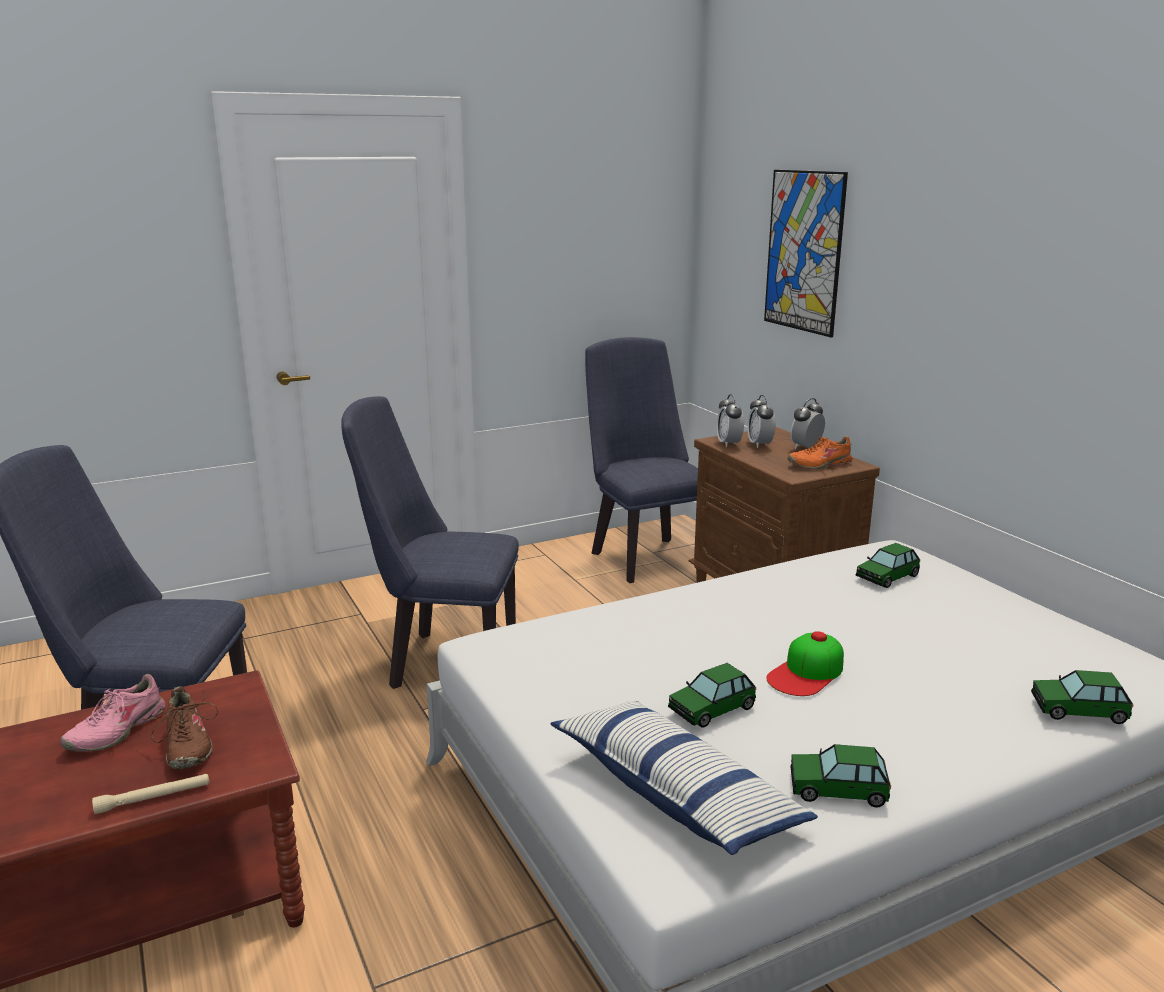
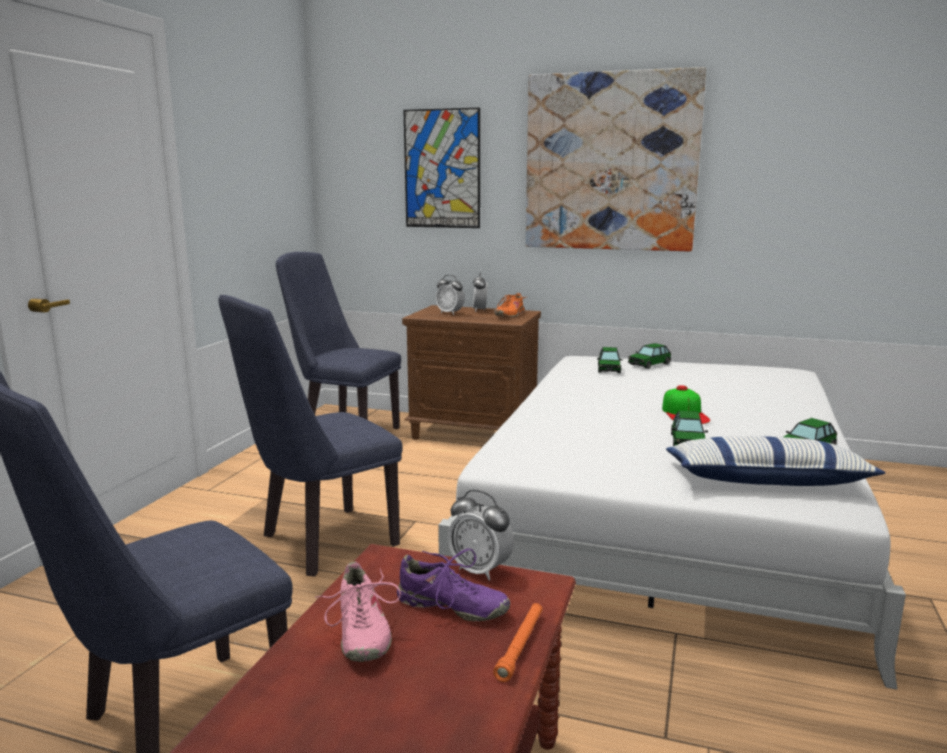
camera: 45 degrees left, 5 degrees down
(153, 798) = (520, 646): beige flashlight -> orange flashlight
(186, 746) = (451, 607): brown shoe -> purple shoe
(729, 444) = (431, 316): alarm clock -> alarm clock (480, 570)
(986, 269) = (611, 162): none -> picture
(1078, 709) = (800, 390): toy car -> toy car (649, 364)

